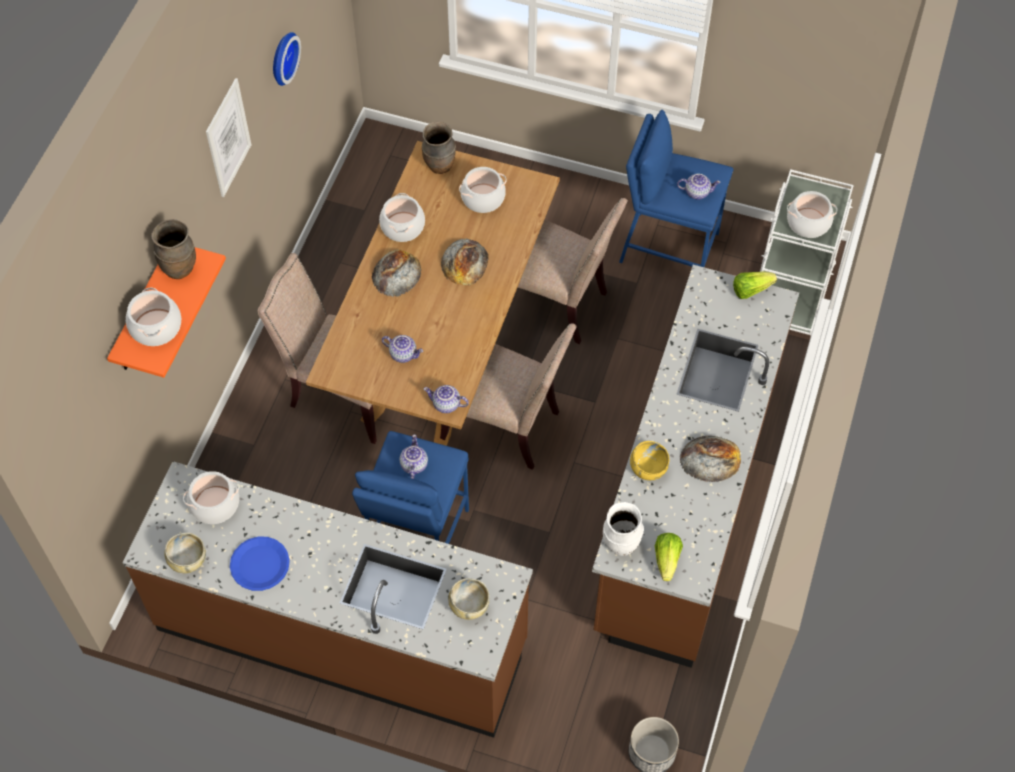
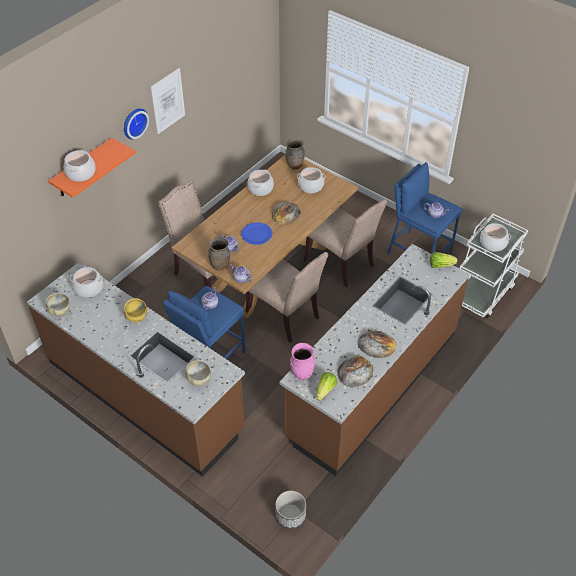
camera: 20 degrees right, 10 degrees down
(180, 268) = (108, 150): brown vase -> brown vase (220, 265)
(259, 564) = (96, 324): blue plate -> blue plate (256, 234)
(282, 57) = (218, 76): wall clock -> wall clock (133, 122)
(396, 273) = (246, 209): bread -> bread (355, 371)
(621, 544) = (302, 373): white vase -> pink vase
(648, 469) = (337, 339): yellow bowl -> yellow bowl (136, 317)

